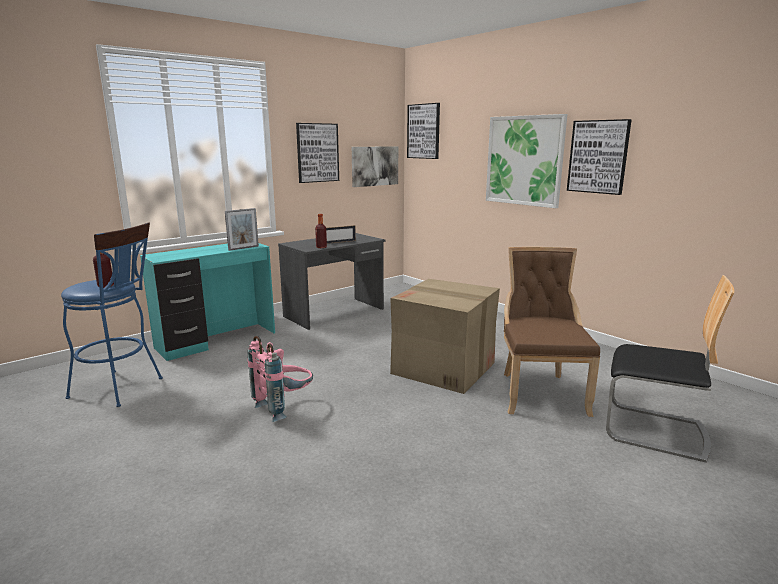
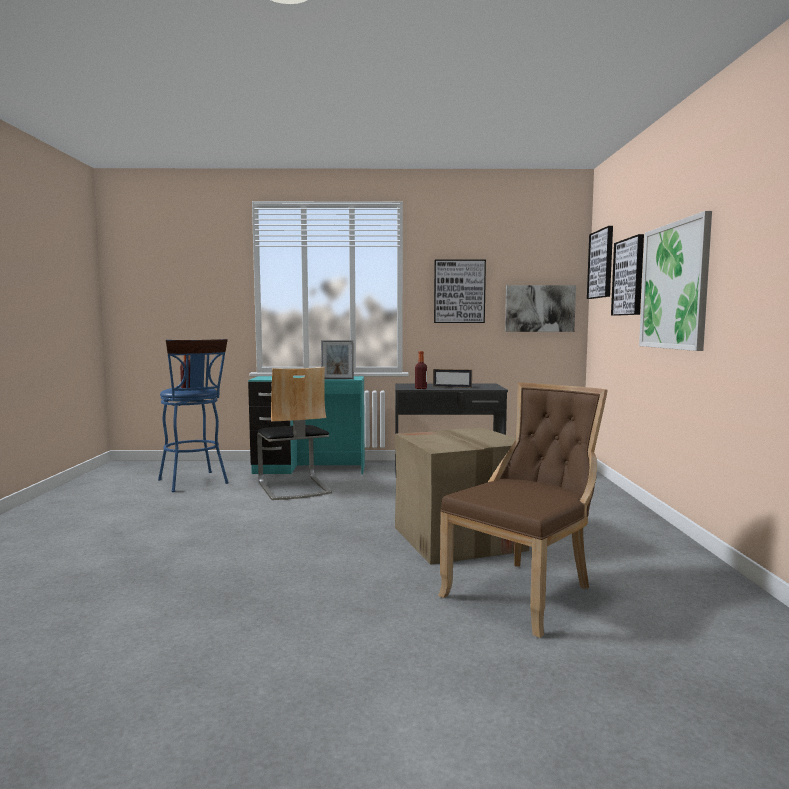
camera: 40 degrees right, 10 degrees down
(285, 407) = (261, 524): pink backpack -> none
(598, 157) = (741, 267): picture -> picture (629, 277)
(654, 431) = (601, 687): chair -> chair (293, 488)

